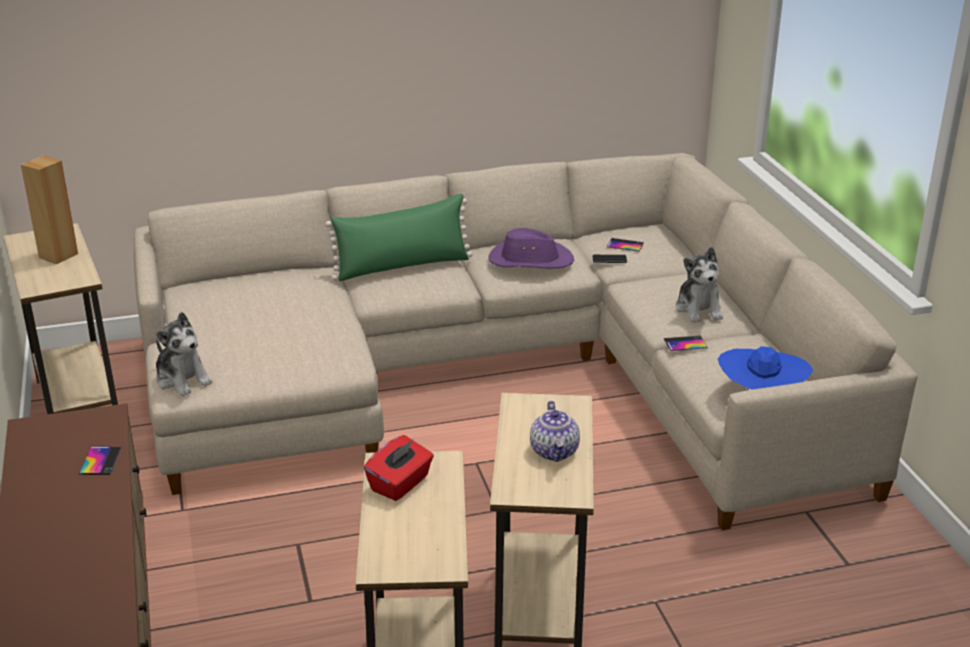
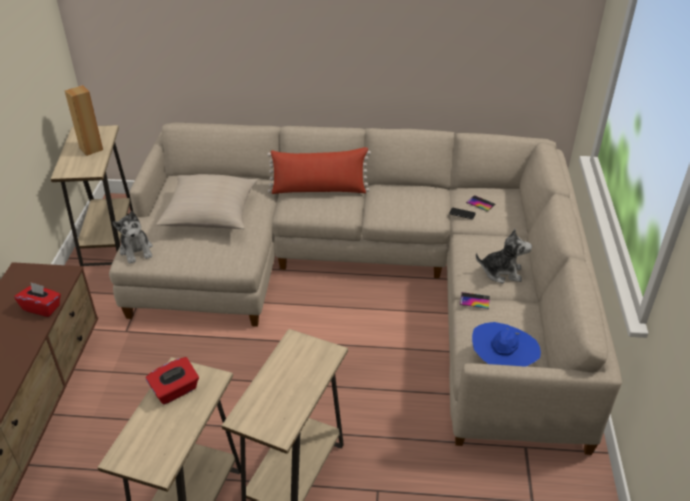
camera: 20 degrees right, 10 degrees up
(100, 461) = (42, 308): phone -> red tissue box
(268, 317) = (210, 214): none -> beige pillow
(402, 266) = (319, 190): green pillow -> red pillow
(530, 260) = (406, 203): purple hat -> none
(555, 452) = (291, 391): teapot -> none
(698, 309) = (501, 272): plush toy -> plush toy turned 90 degrees counterclockwise

